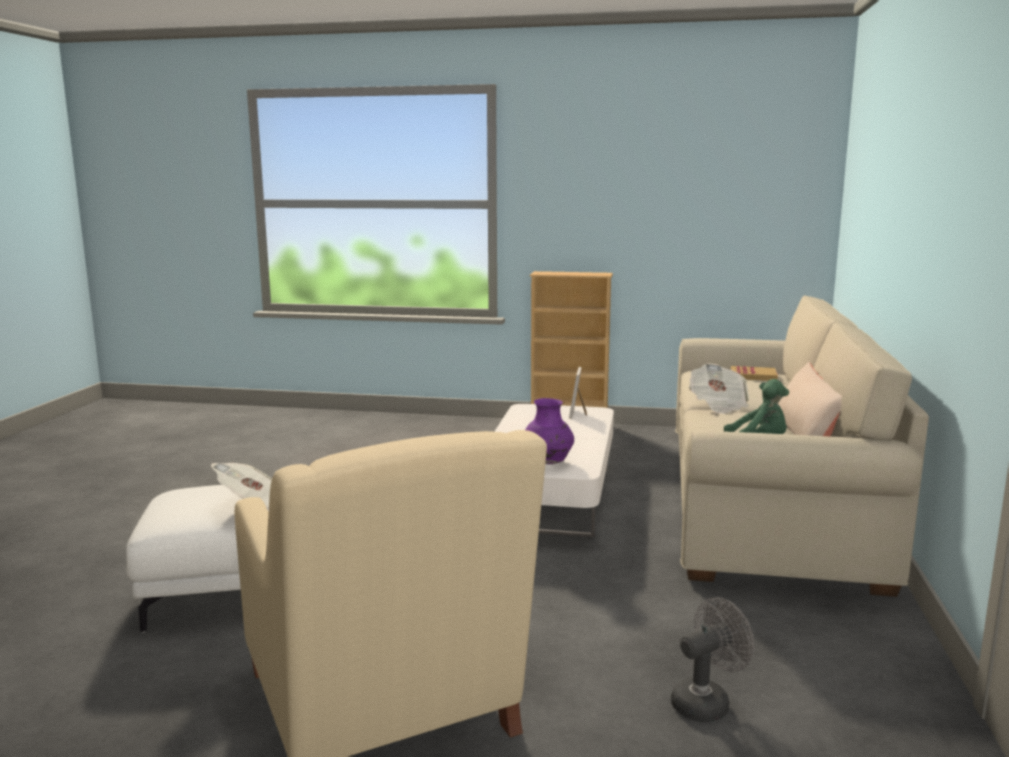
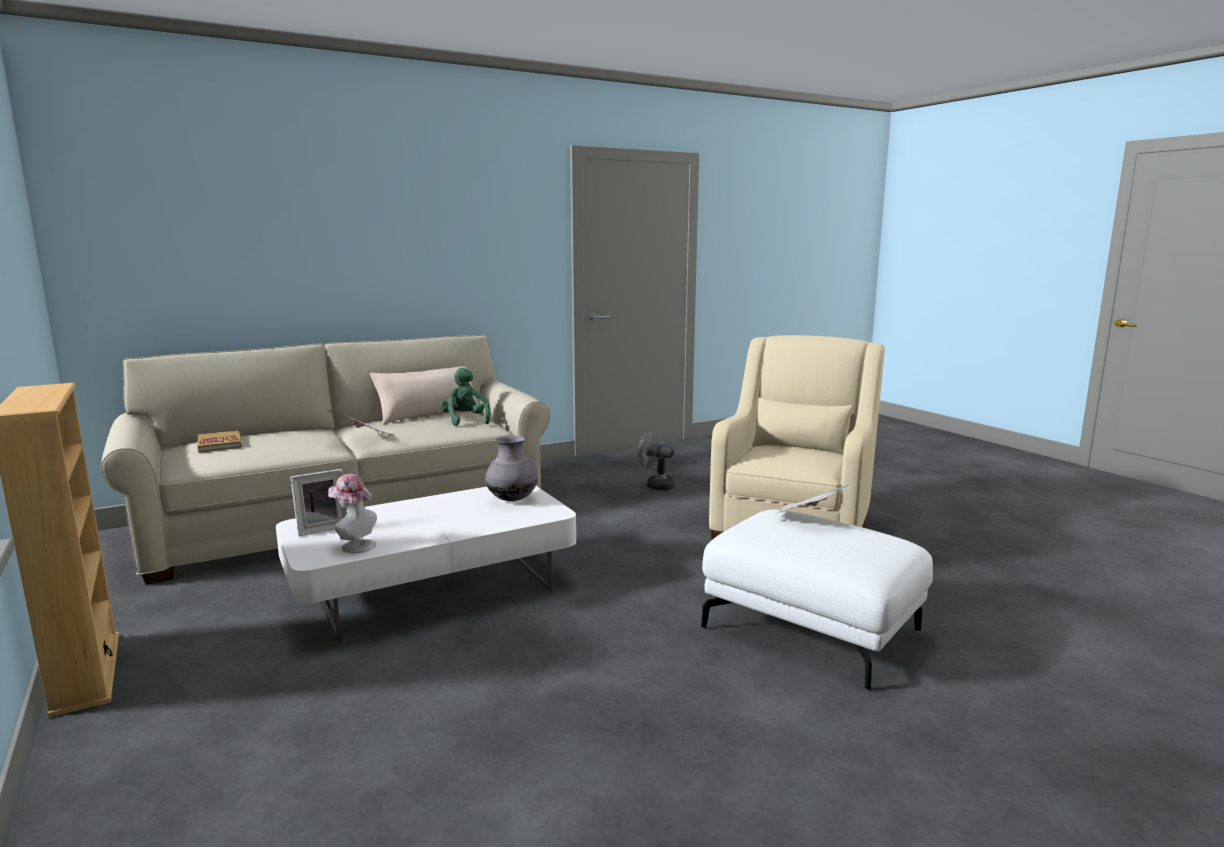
camera: 130 degrees left, 0 degrees up
(531, 415) = (354, 545): none -> hat
(547, 463) = (512, 499): purple vase -> grey vase

